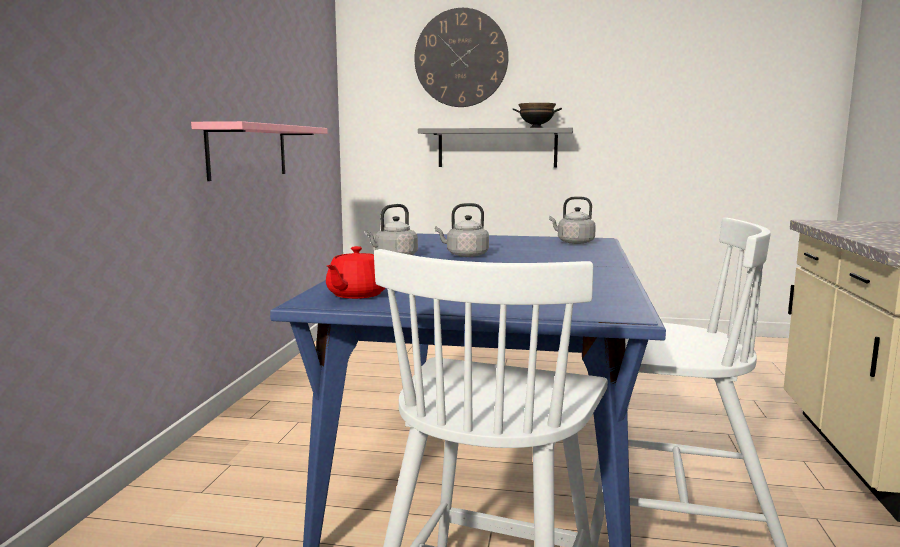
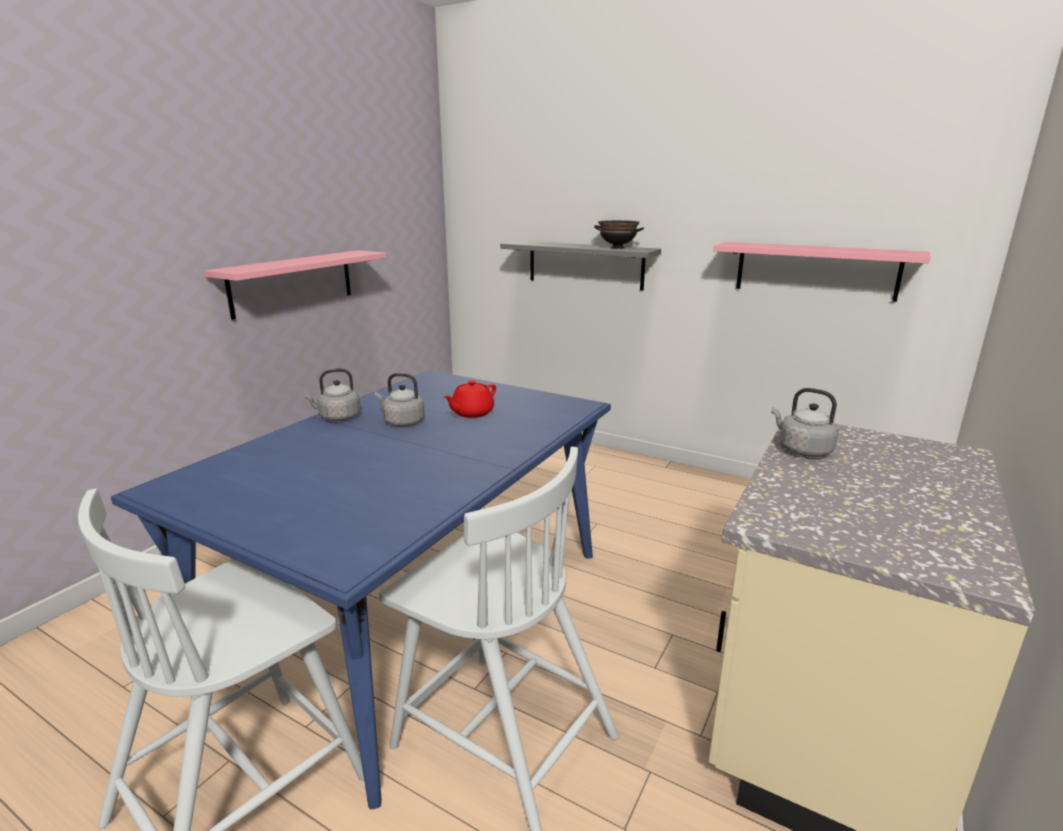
camera: 20 degrees right, 10 degrees up
(356, 295) = (199, 484): red teapot -> red teapot (471, 413)
(461, 58) = (552, 166): wall clock -> none
(573, 242) = (546, 408): grey kettle -> grey kettle (802, 450)
(709, 139) = (815, 270): none -> pink shelf

